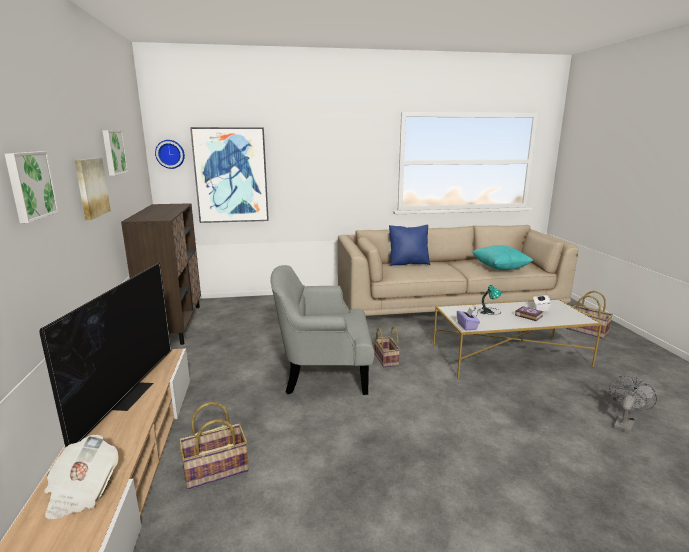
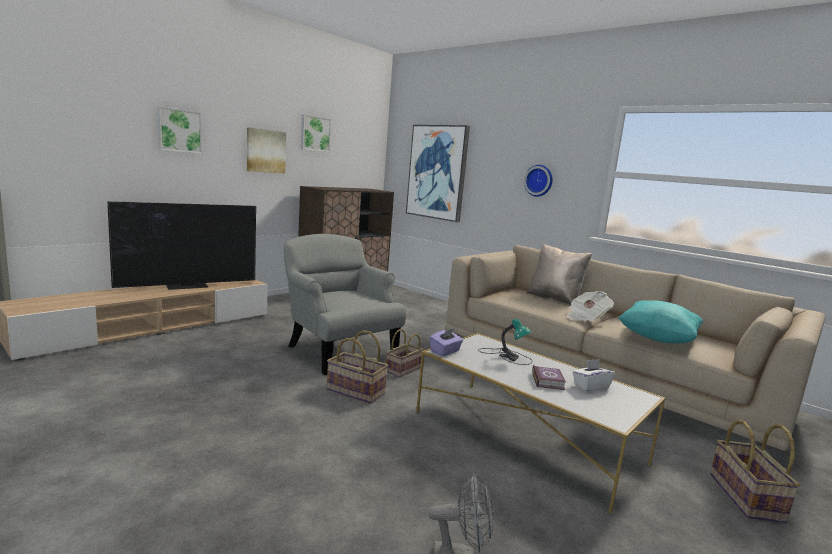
camera: 50 degrees right, 5 degrees down
(82, 491) = (78, 300): newspaper -> newspaper (586, 317)
(170, 154) = (399, 149): wall clock -> wall clock (539, 180)
(216, 471) = (167, 349): basket -> basket (355, 392)
(408, 263) = (554, 298): blue pillow -> beige pillow

